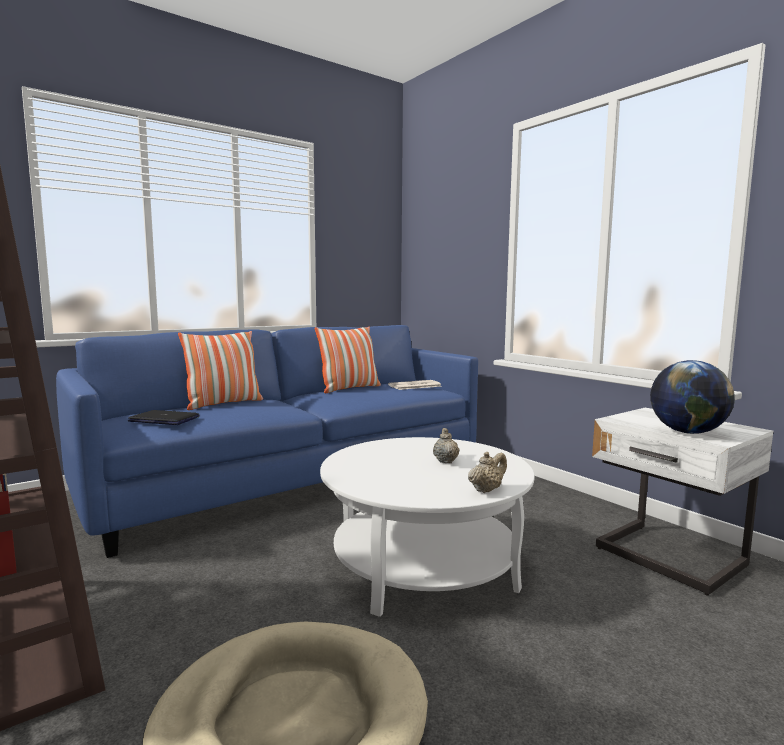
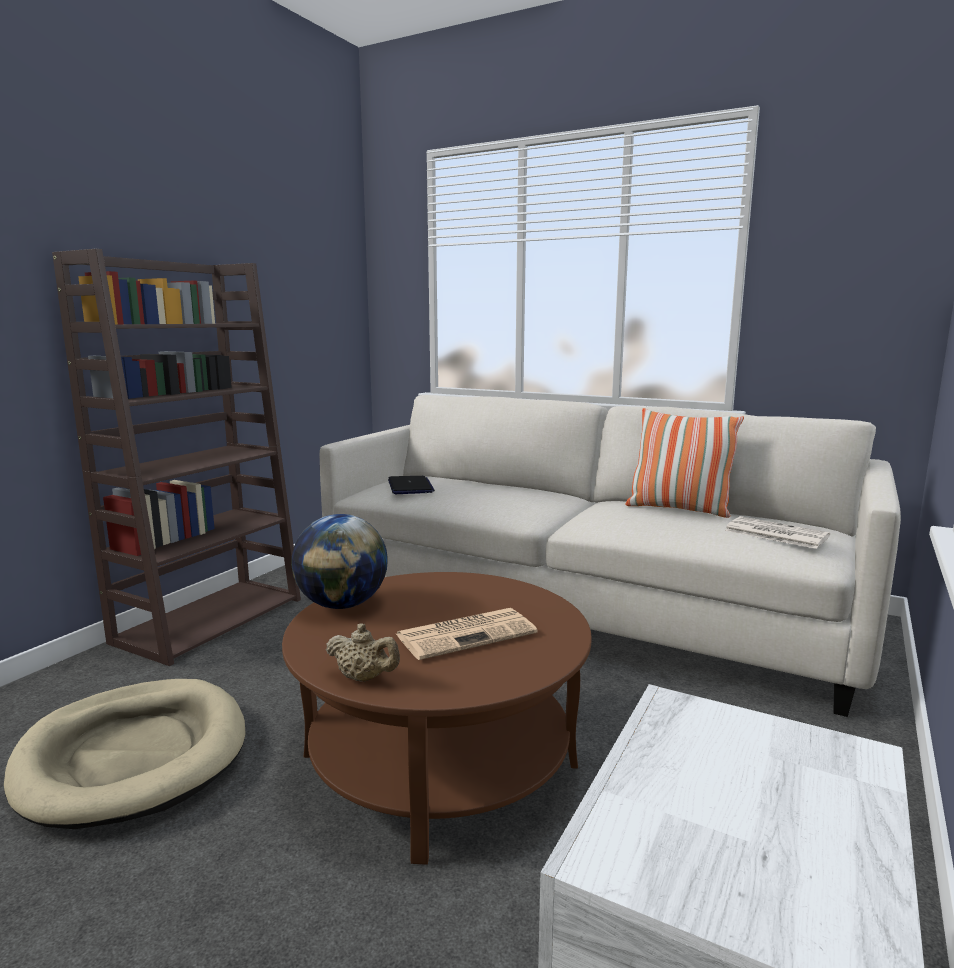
camera: 65 degrees right, 5 degrees up
(223, 404) = (501, 487): pillow -> none
(293, 480) = (582, 608): blue sofa -> white sofa
(424, 563) = (440, 758): white coffee table -> brown coffee table
(445, 461) = (467, 633): beige teapot -> newspaper
(687, 432) = (650, 807): globe -> globe (342, 604)

